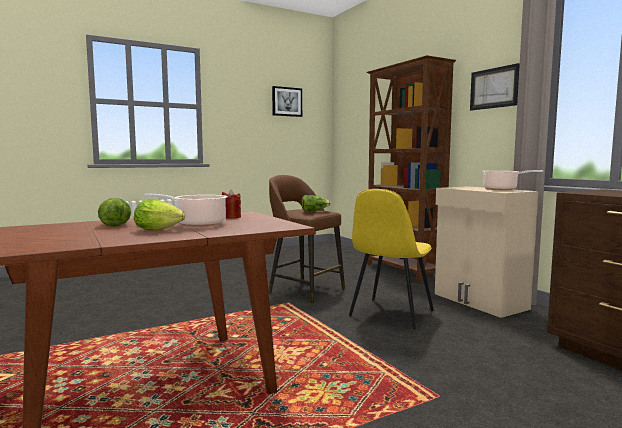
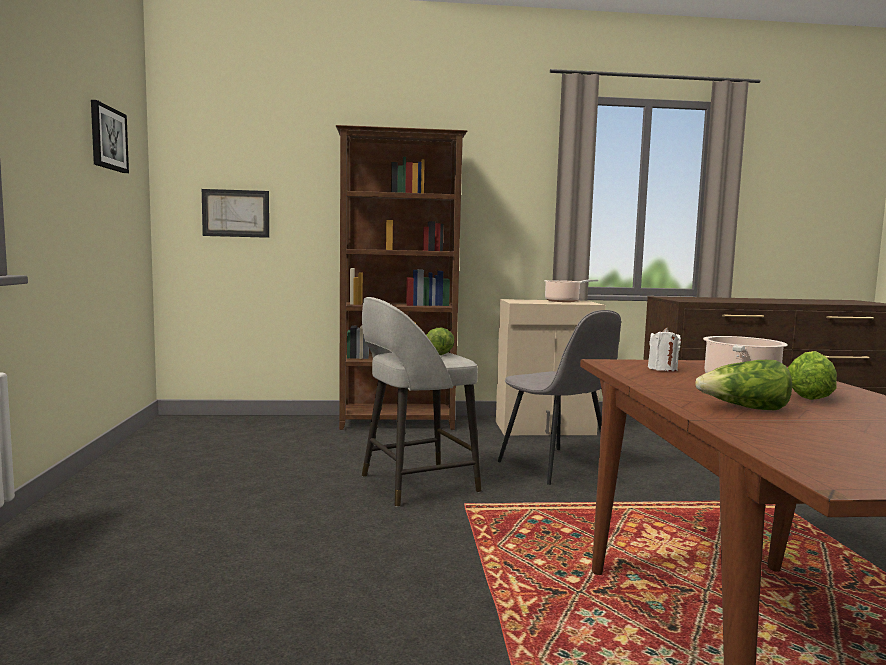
camera: 65 degrees left, 0 degrees up
(231, 217) = (662, 369): red candle -> white candle
(305, 290) = (415, 484): brown stool -> grey stool
(390, 314) = (556, 466): yellow chair -> grey chair
(494, 88) = (511, 184): picture -> picture (236, 213)

